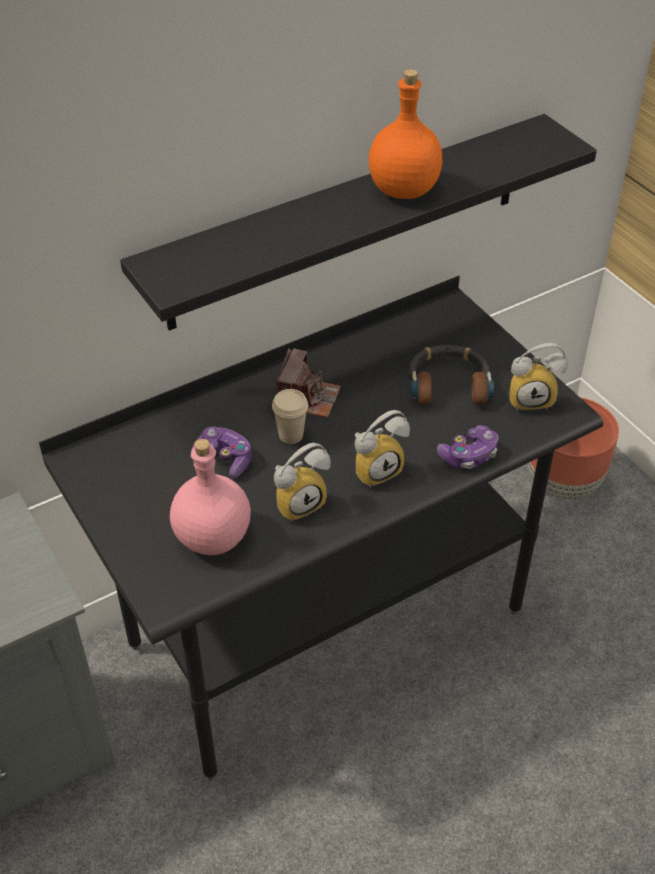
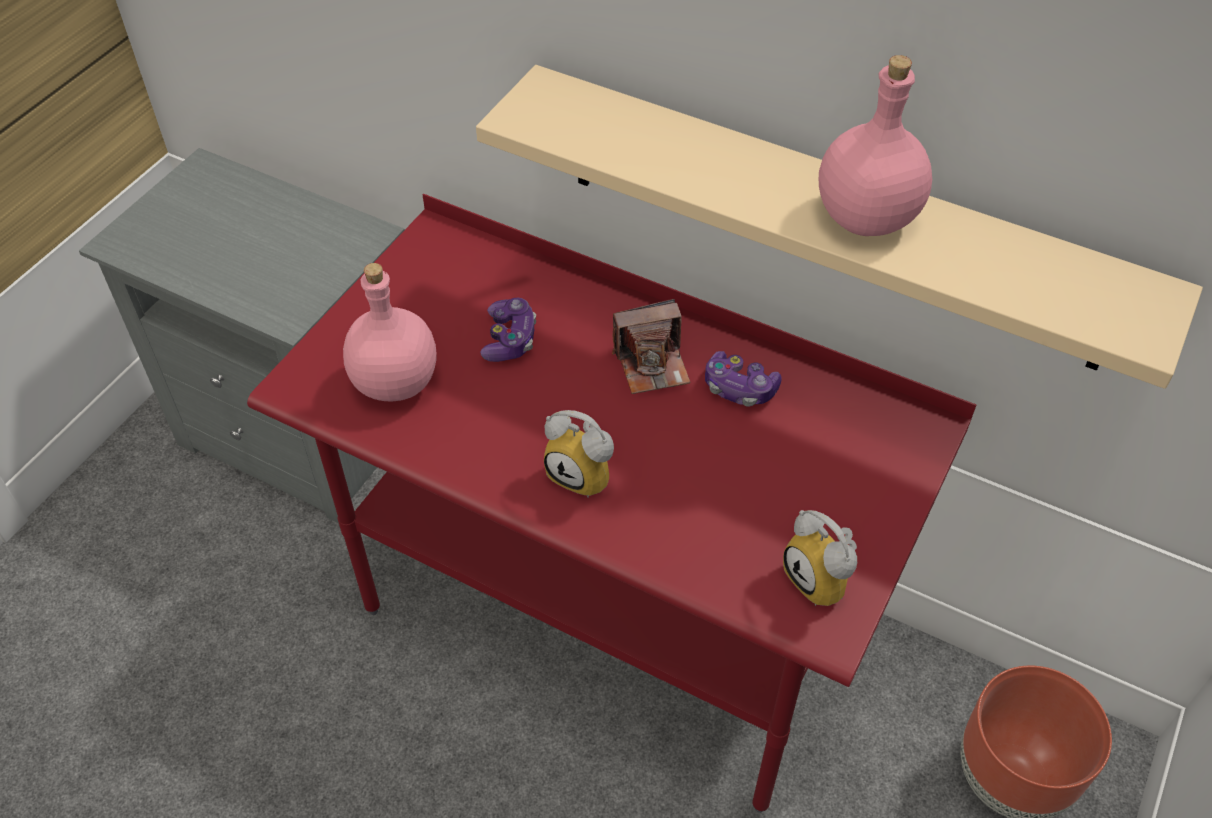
camera: 60 degrees right, 5 degrees up
(291, 435) = (583, 376): beige cup -> none
(299, 502) = (489, 428): alarm clock -> none
(326, 628) = (607, 622): black desk -> red desk
(348, 222) = (830, 218): black shelf -> beige shelf
(405, 190) = (866, 219): orange bottle -> pink bottle
(448, 384) = (780, 483): headphones -> none
(469, 455) = (671, 554): game controller -> game controller (739, 388)

